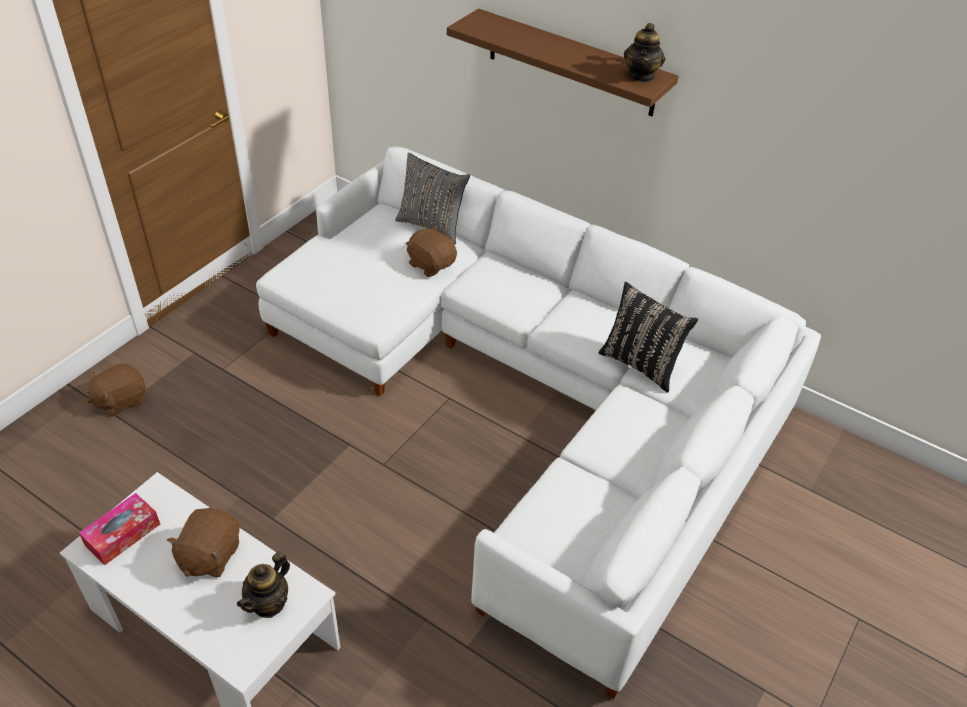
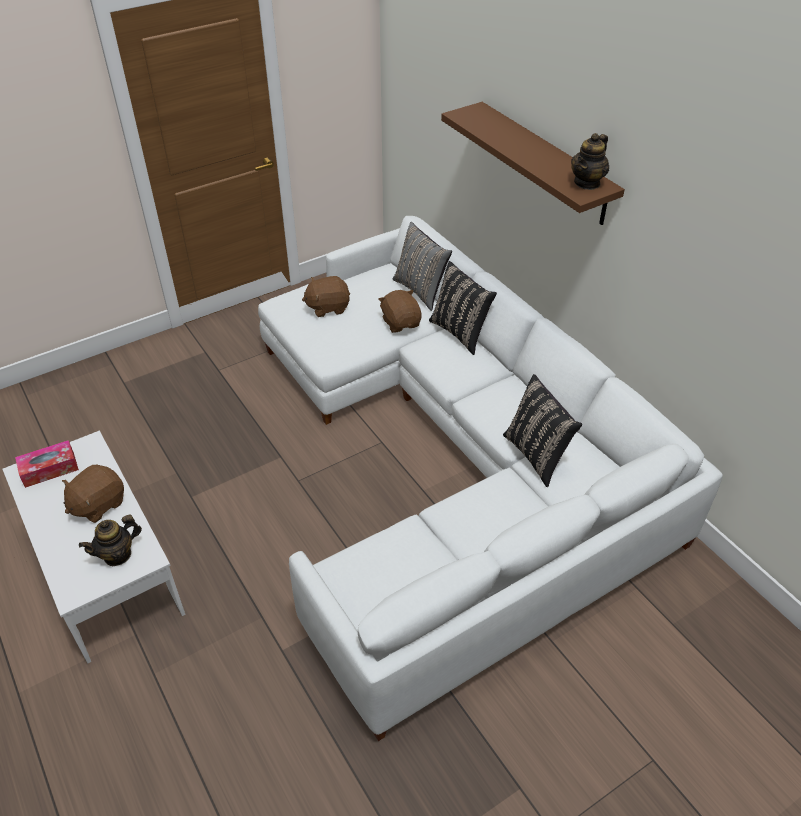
camera: 25 degrees right, 0 degrees up
(121, 400) = (134, 374): brown plush toy -> brown plush toy (328, 307)
(497, 260) = (460, 332): none -> black pillow

